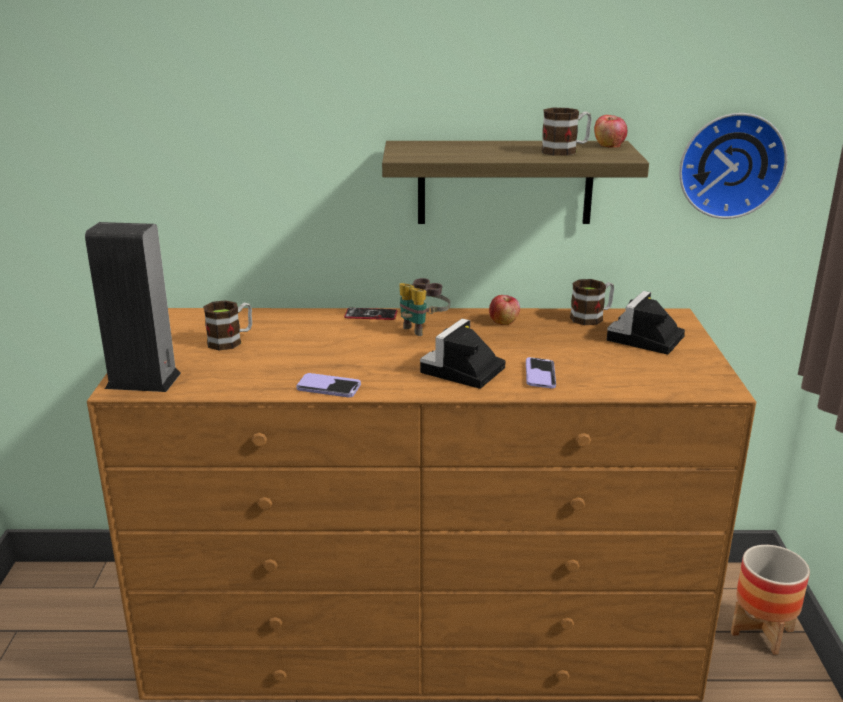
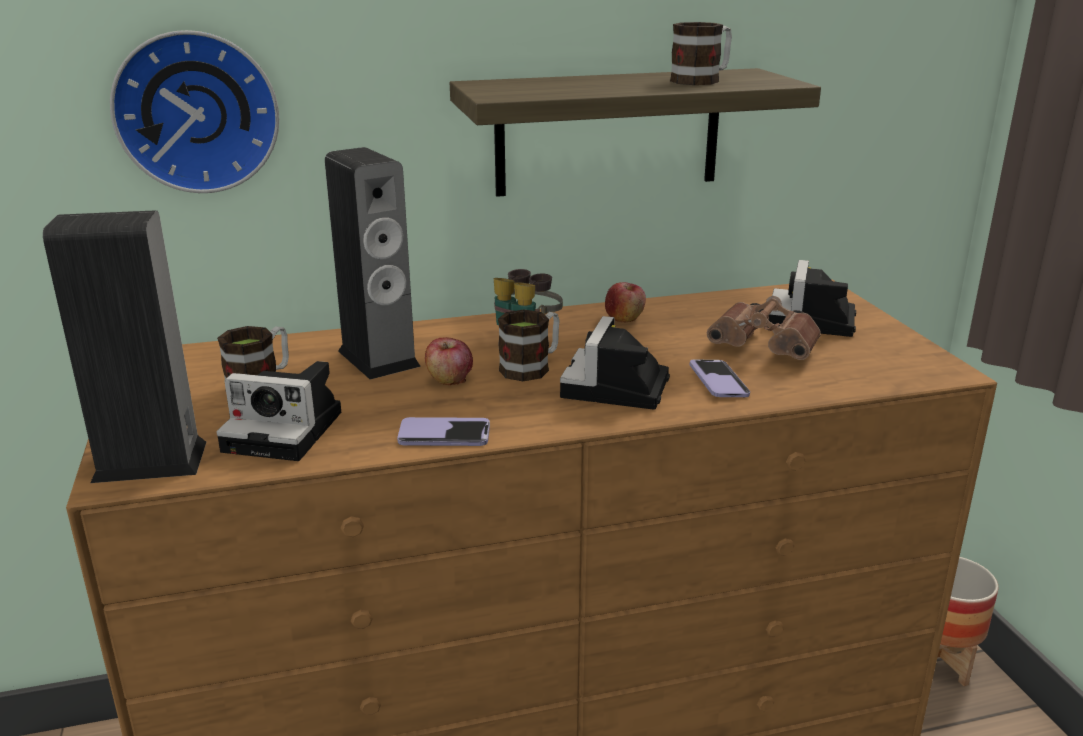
camera: 15 degrees left, 0 degrees up
(233, 372) = (288, 431): none -> camera
(314, 332) = (378, 358): none -> speaker
(371, 315) = (444, 328): phone -> none
(592, 317) = (728, 301): mug -> mug (532, 367)
(593, 356) = (766, 349): none -> brown binoculars
(609, 145) = (746, 73): apple -> apple (449, 379)
(730, 164) = (875, 94): wall clock -> wall clock (197, 112)

